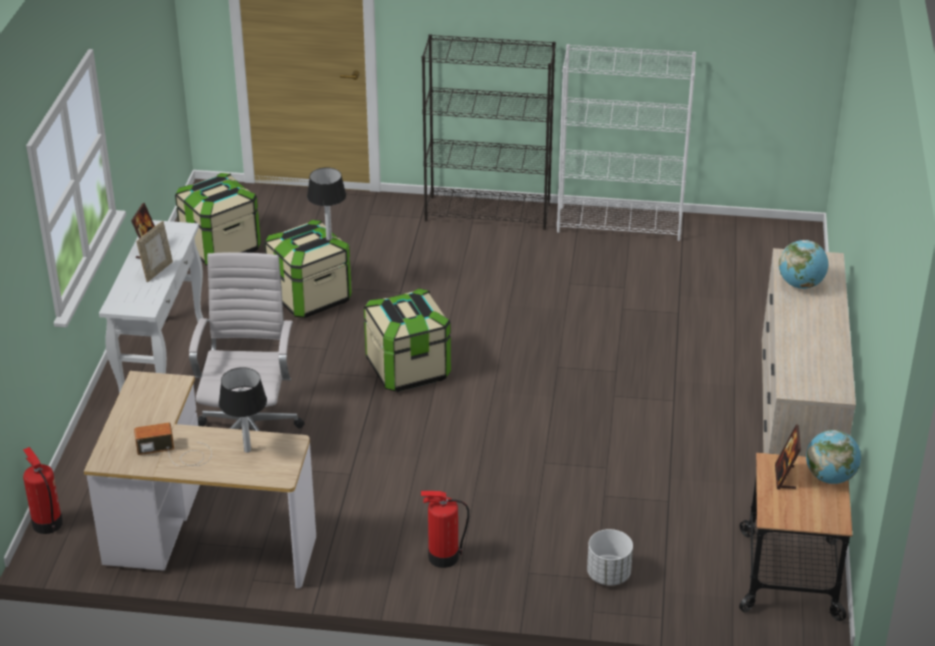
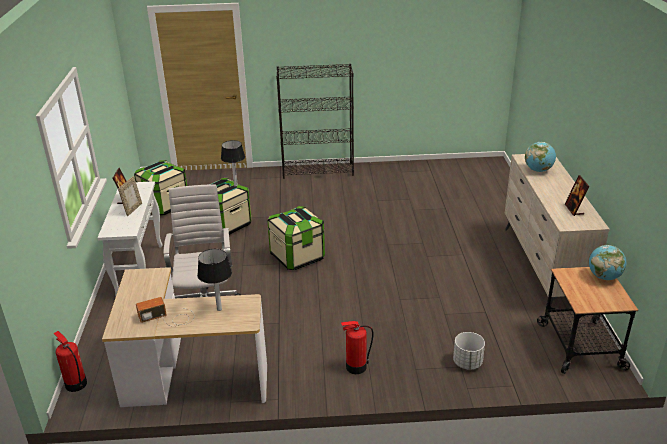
camera: 10 degrees left, 5 degrees down
(620, 223) = (394, 168): white bookcase -> none
(785, 477) = (576, 280): picture frame -> picture frame (574, 209)

